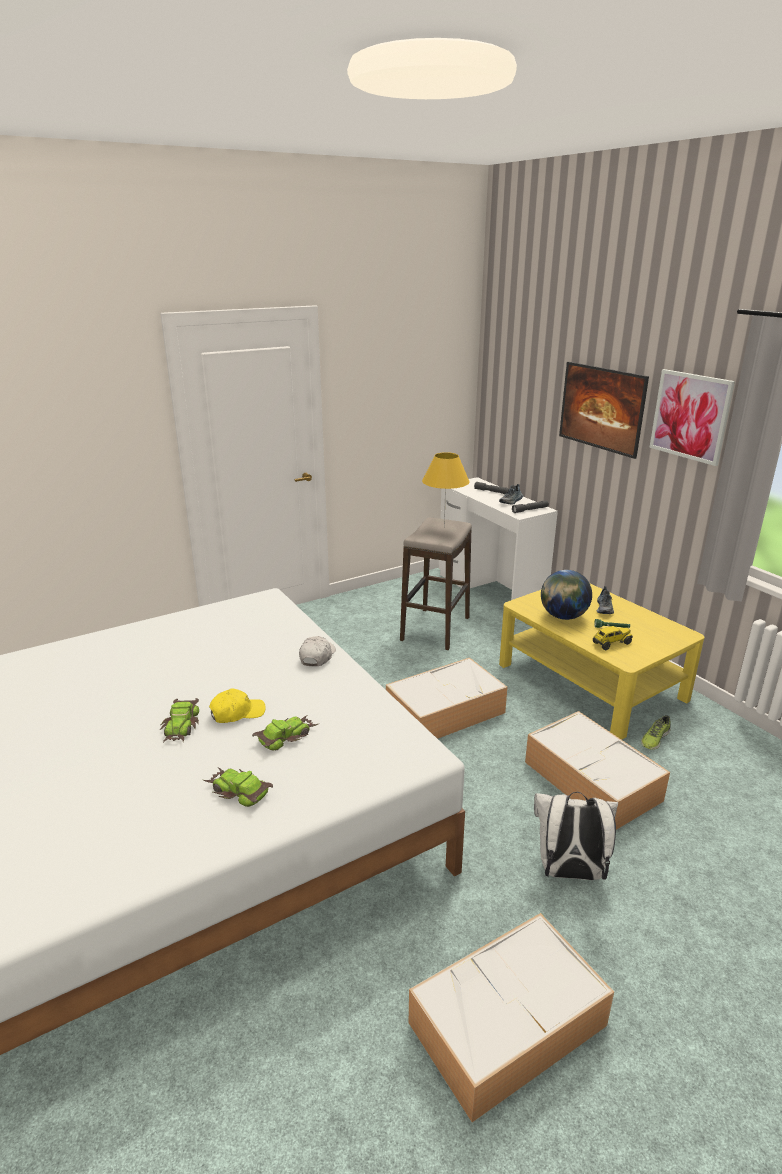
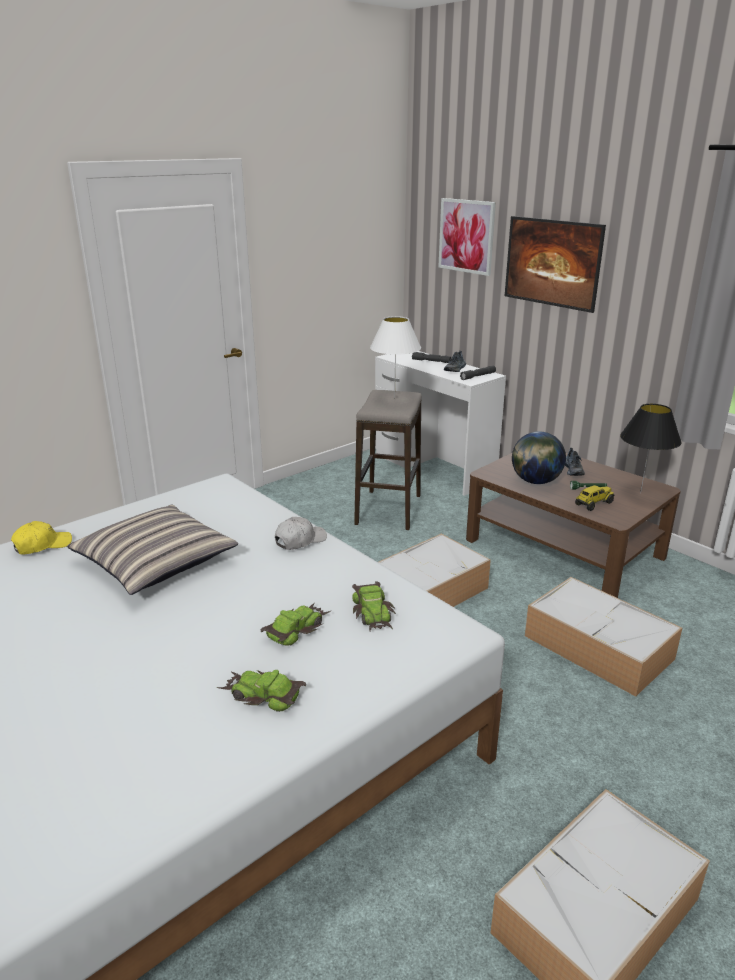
camera: 10 degrees left, 0 degrees up
(181, 725) = (168, 630): toy car -> toy car (373, 612)
(190, 664) = (155, 561): none -> pillow
(237, 713) = (230, 609): yellow cap -> yellow cap (42, 545)
(317, 656) = (300, 540): white cap -> white cap turned 45 degrees clockwise
(444, 527) = (394, 398): yellow table lamp -> white table lamp
(569, 873) = (606, 744): white backpack -> none
(590, 681) = (563, 548): yellow coffee table -> brown coffee table
(654, 738) = (645, 598): shoe -> none
(662, 636) = (640, 493): none -> black table lamp
(690, 416) = (654, 263): picture -> picture (466, 236)

